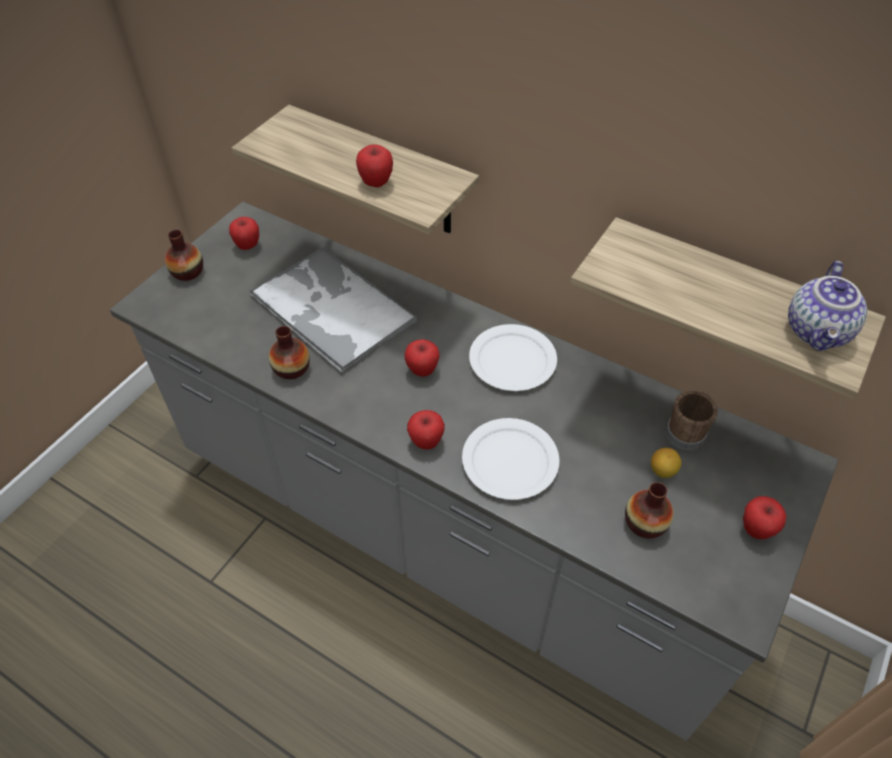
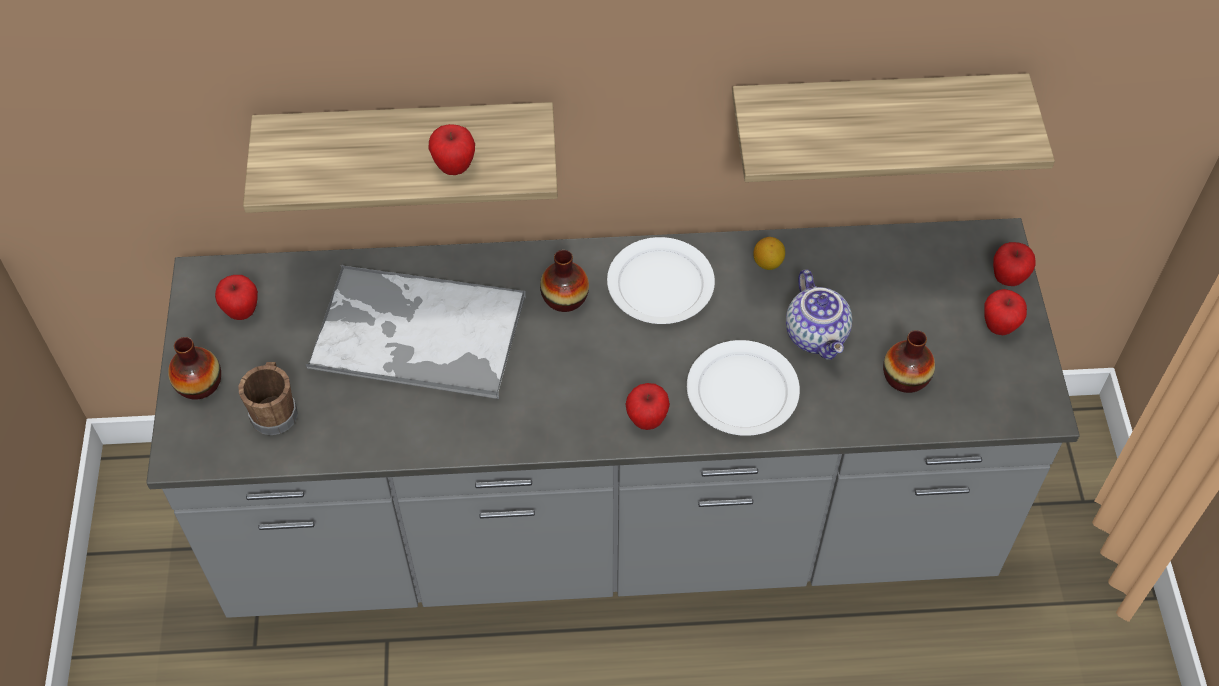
camera: 35 degrees left, 5 degrees up
(291, 368) = (436, 426): vase -> vase (565, 298)
(422, 370) = (578, 347): apple -> apple (1008, 278)
(662, 471) = (885, 318): lemon -> lemon (768, 263)
(687, 431) = (877, 265): brown mug -> brown mug (275, 410)
(818, 332) = (989, 119): teapot -> teapot (818, 335)

